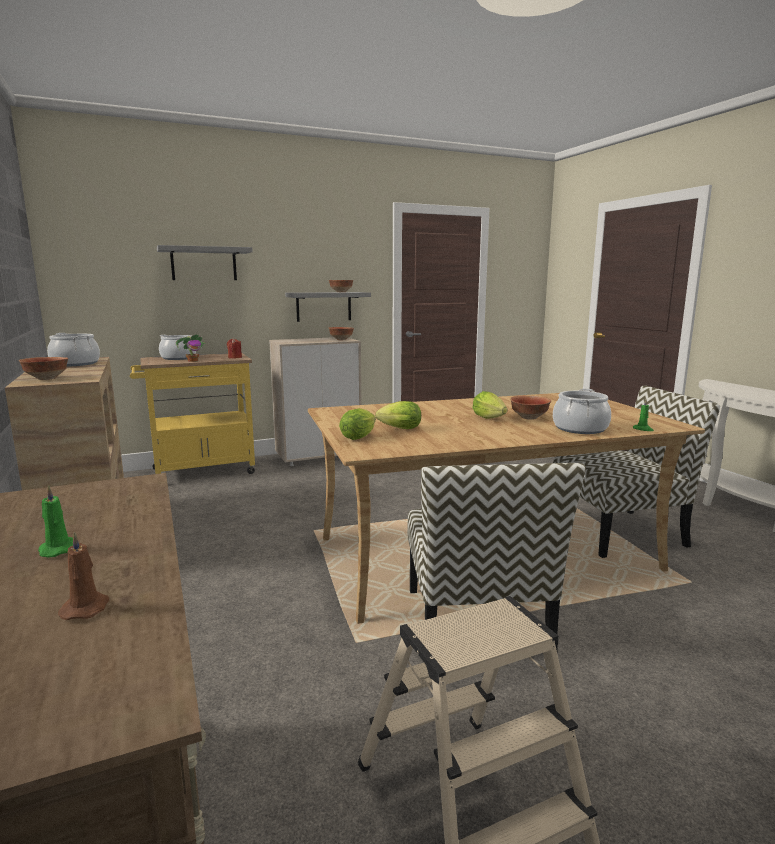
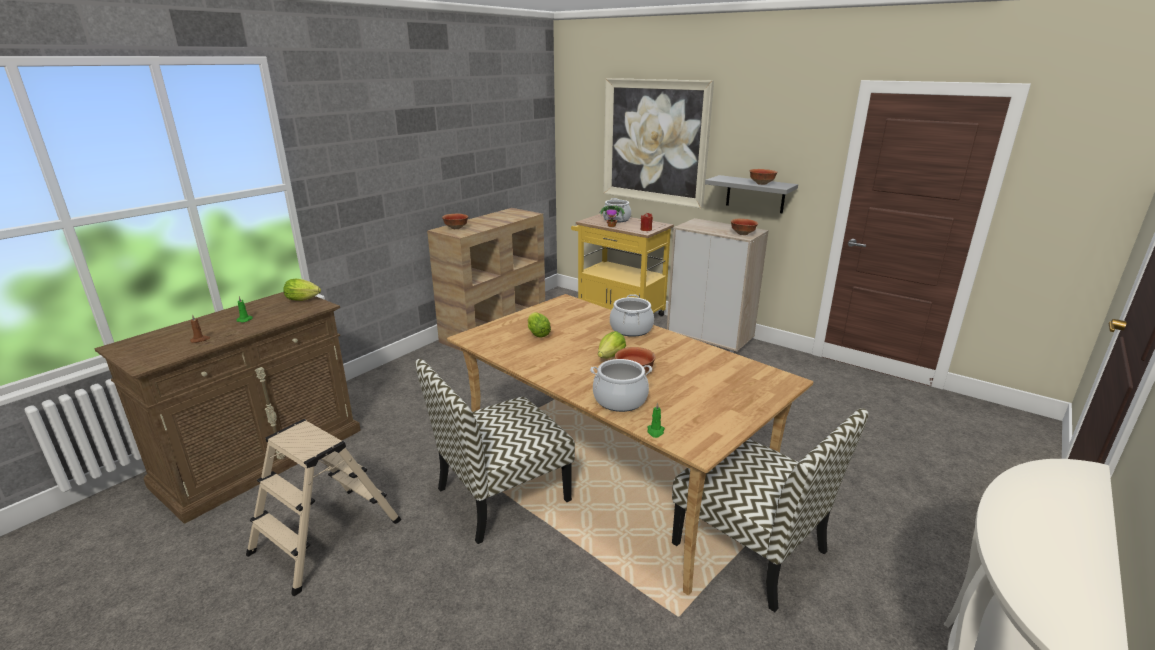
camera: 60 degrees right, 10 degrees up
(75, 364) = (507, 217): cooking pot -> cooking pot (631, 329)
(204, 264) = (655, 142): grey shelf -> picture
(360, 437) = (503, 327): lettuce -> lettuce (304, 299)

